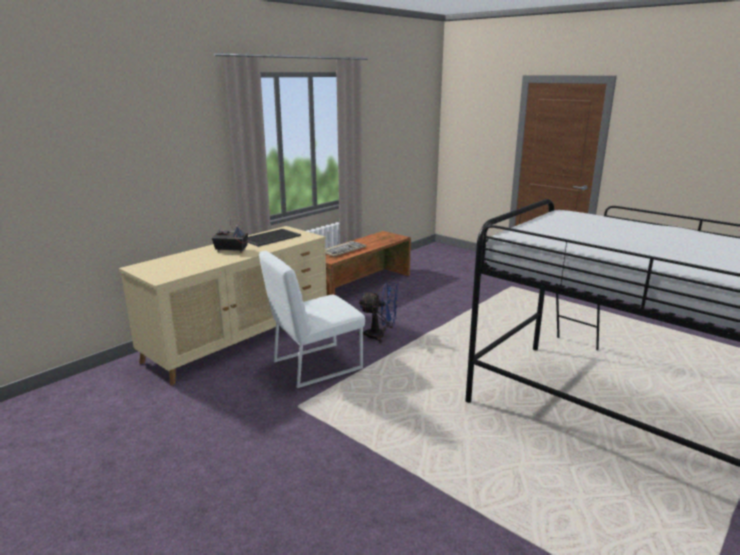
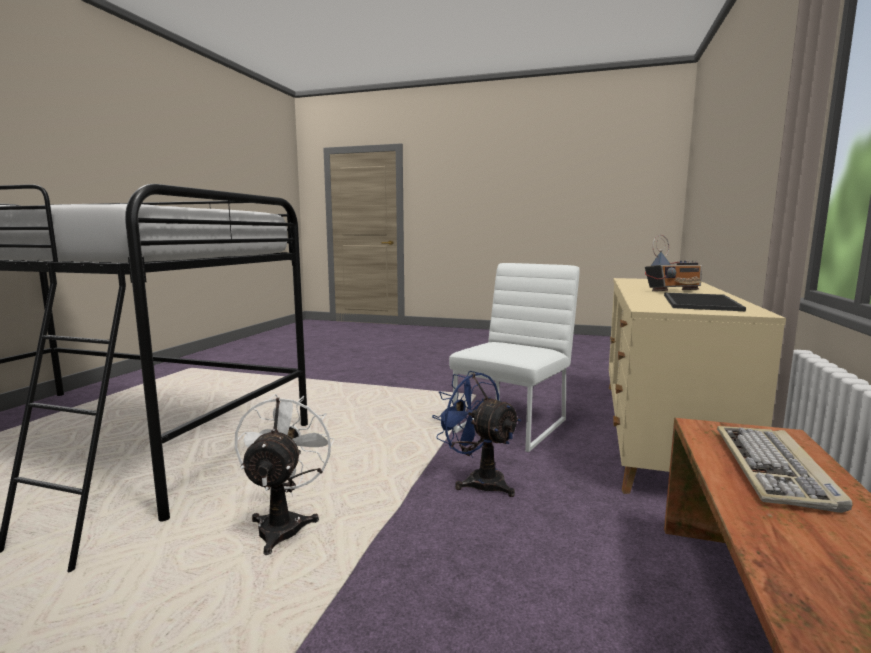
camera: 155 degrees right, 10 degrees down
(380, 336) = (478, 480): blue fan -> blue fan turned 60 degrees clockwise
(479, 337) = (284, 524): none -> white fan

